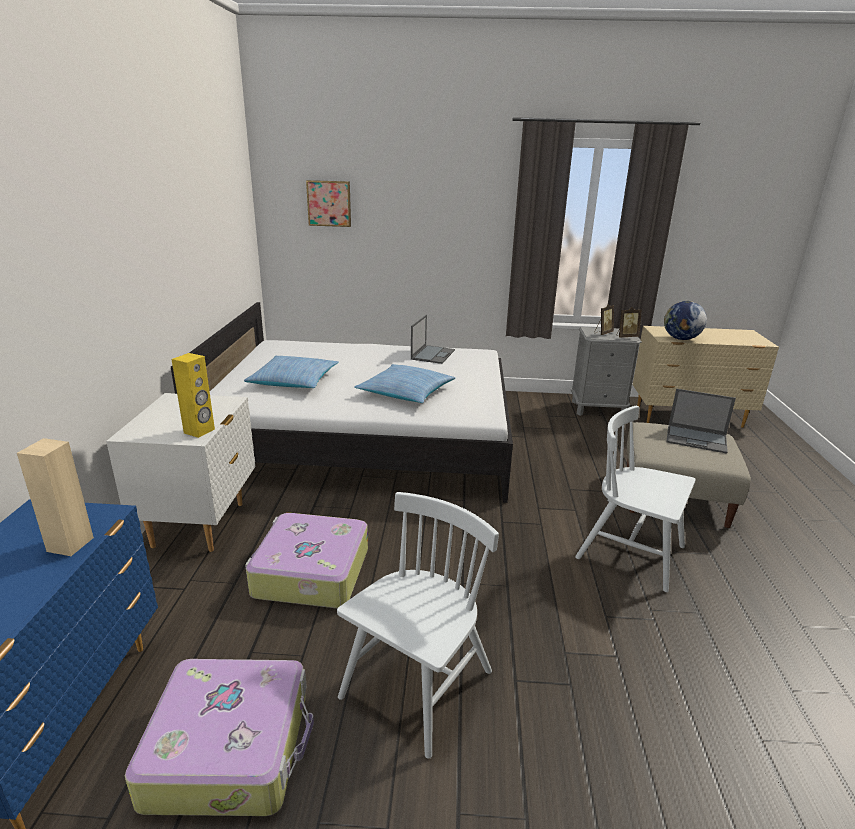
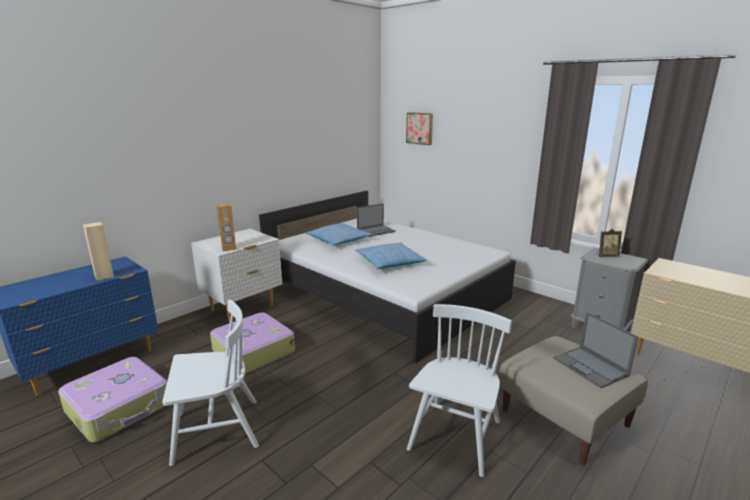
camera: 40 degrees right, 5 degrees down
(199, 431) = (229, 248): yellow speaker -> brown speaker
(433, 354) = (452, 244): laptop -> laptop (376, 231)
(626, 336) = (626, 263): picture frame -> none
(631, 553) = (455, 436): white chair -> white chair turned 45 degrees clockwise
(680, 339) = (677, 276): globe -> none

